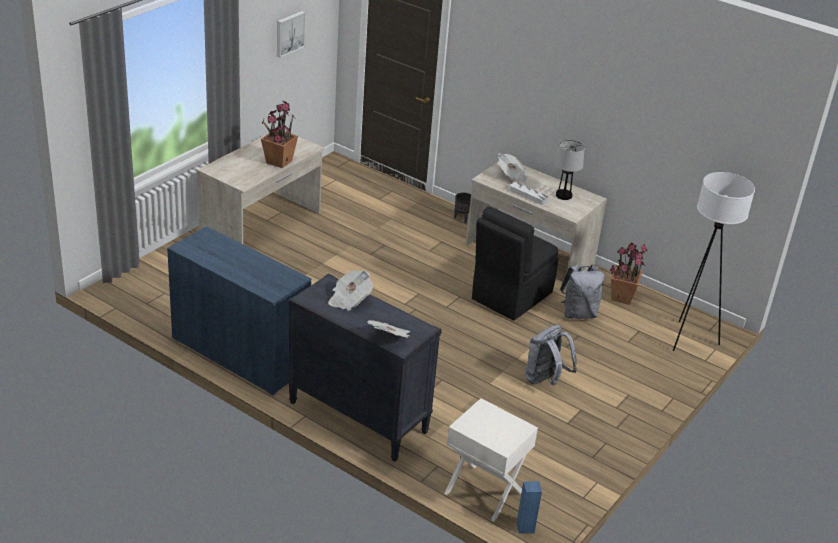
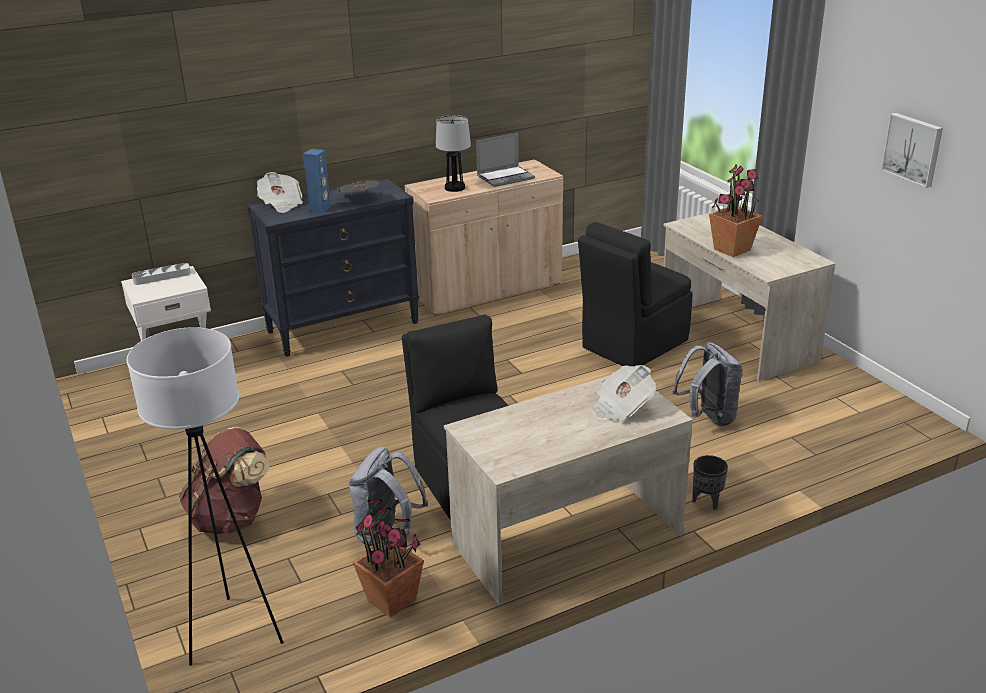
camera: 120 degrees right, 5 degrees down
(226, 253) = (506, 177): none -> laptop
(240, 354) = (487, 289): blue cabinet -> beige cabinet
(299, 265) = (632, 345): none -> black chair
(525, 527) = (115, 374): blue speaker -> blue speaker (320, 209)
(528, 195) = (551, 405): grey tray -> grey tray (162, 277)
(545, 380) = (285, 453): grey backpack -> grey backpack (708, 417)
(563, 195) = (532, 440): table lamp -> table lamp (455, 188)
(620, 376) = (231, 518): none -> brown backpack

